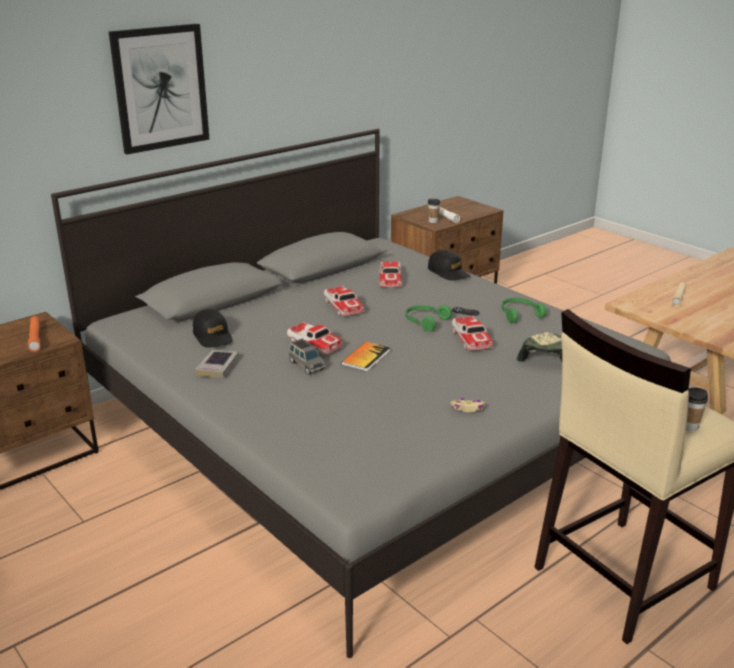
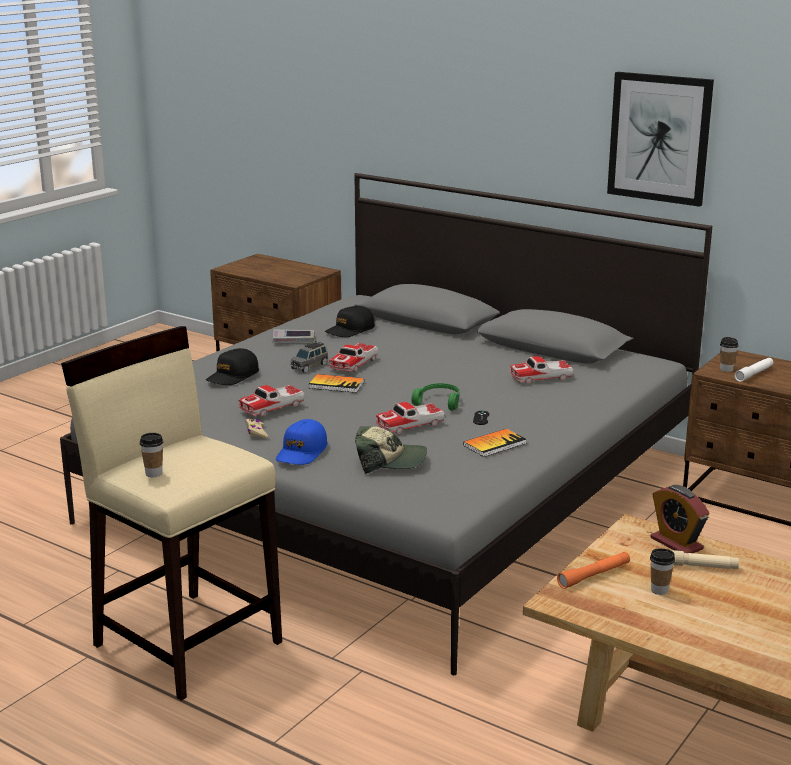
camera: 75 degrees right, 5 degrees down
(35, 338) = (292, 276): orange flashlight -> orange flashlight (594, 575)
(160, 88) = (460, 108): picture -> picture (659, 138)
(343, 307) = (451, 366): toy car -> toy car (272, 407)
(448, 272) = (592, 402): black cap -> black cap (233, 376)
(519, 314) = (494, 444): green headphones -> book
(519, 391) = (302, 452): none -> blue cap
(649, 297) = (676, 543): none -> alarm clock
(711, 312) = (659, 590): none -> cup

